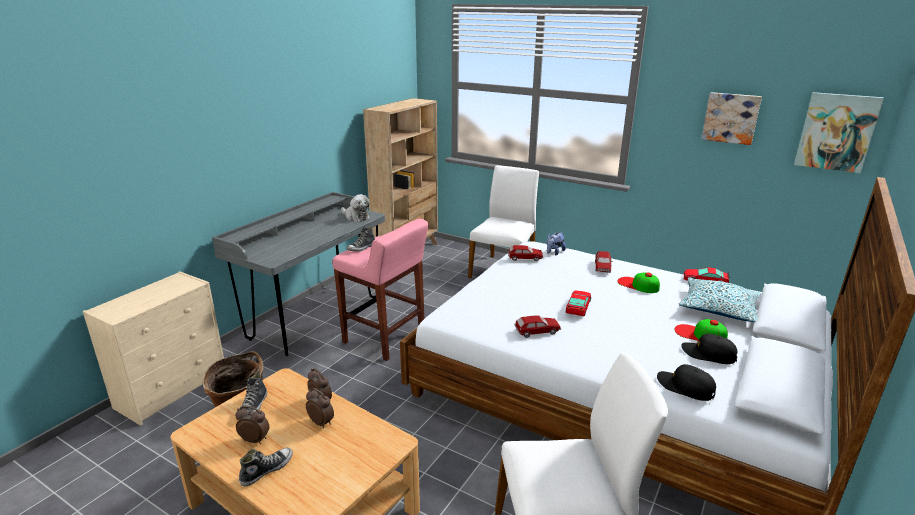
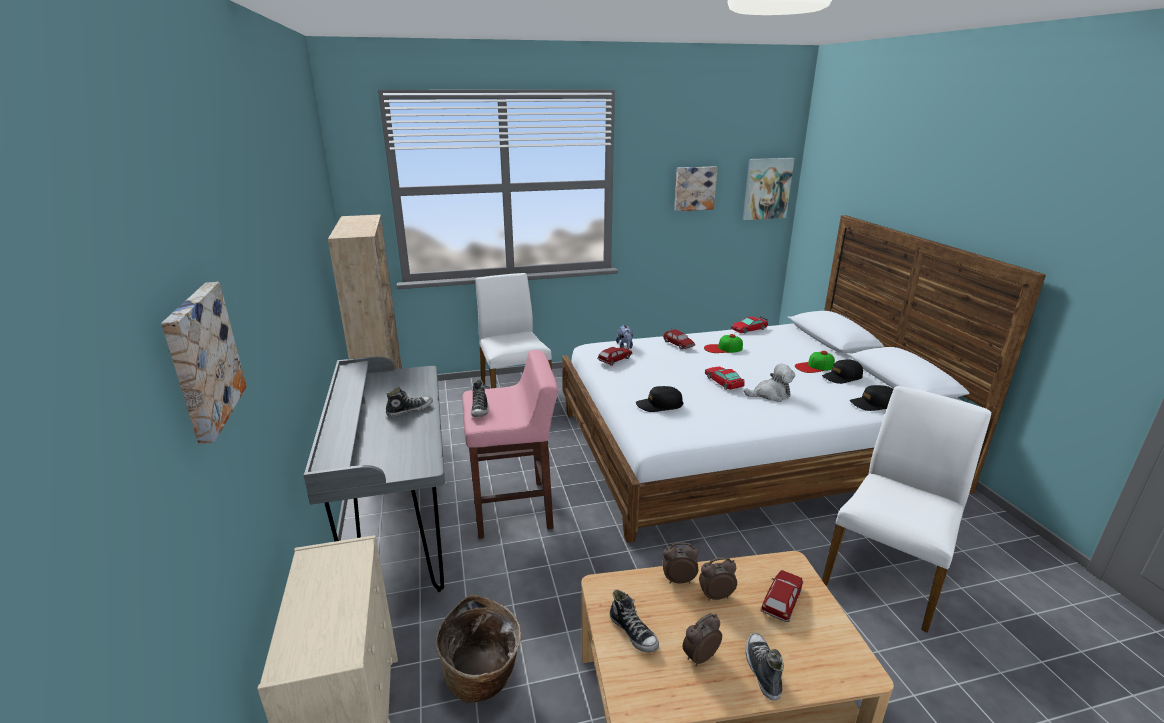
camera: 45 degrees left, 0 degrees up
(99, 139) = (200, 359): none -> picture
(323, 232) = (410, 410): none -> shoe
(356, 217) = (410, 380): plush toy -> plush toy (770, 395)
(490, 299) = (659, 405): none -> black cap
(537, 331) = (737, 413): toy car -> toy car (781, 601)
(718, 308) = (789, 345): pillow -> none

